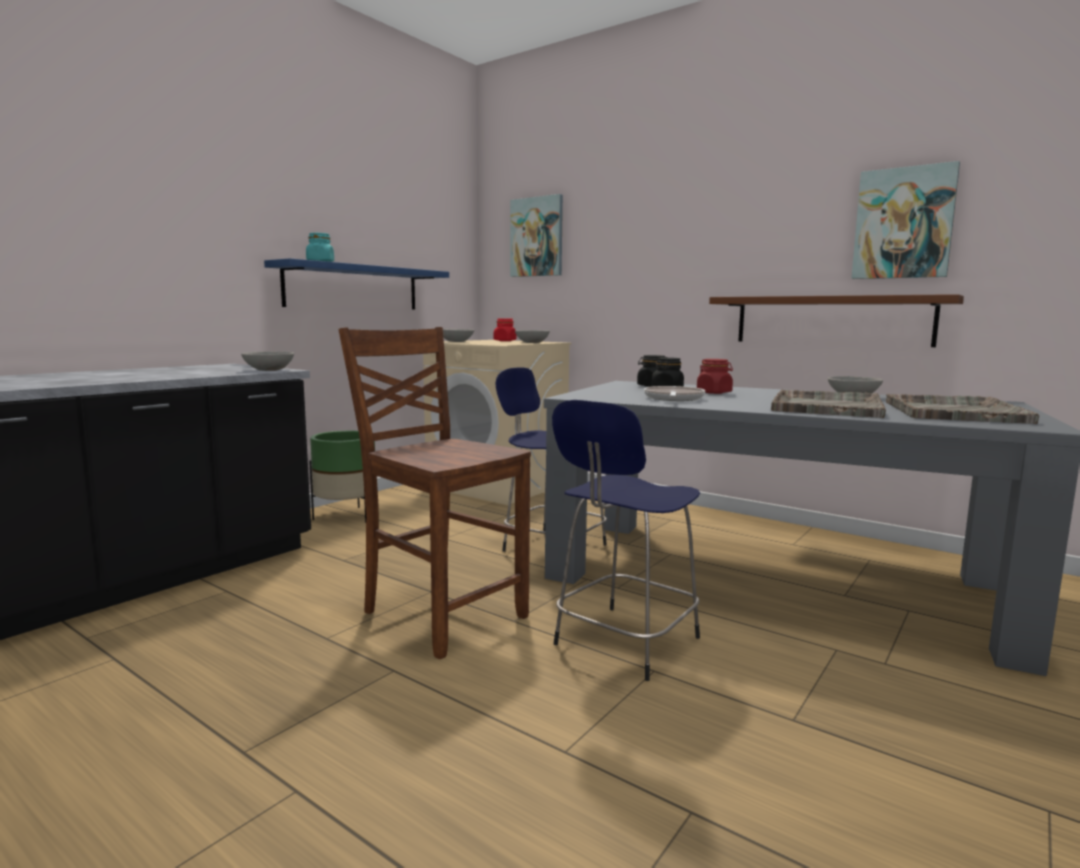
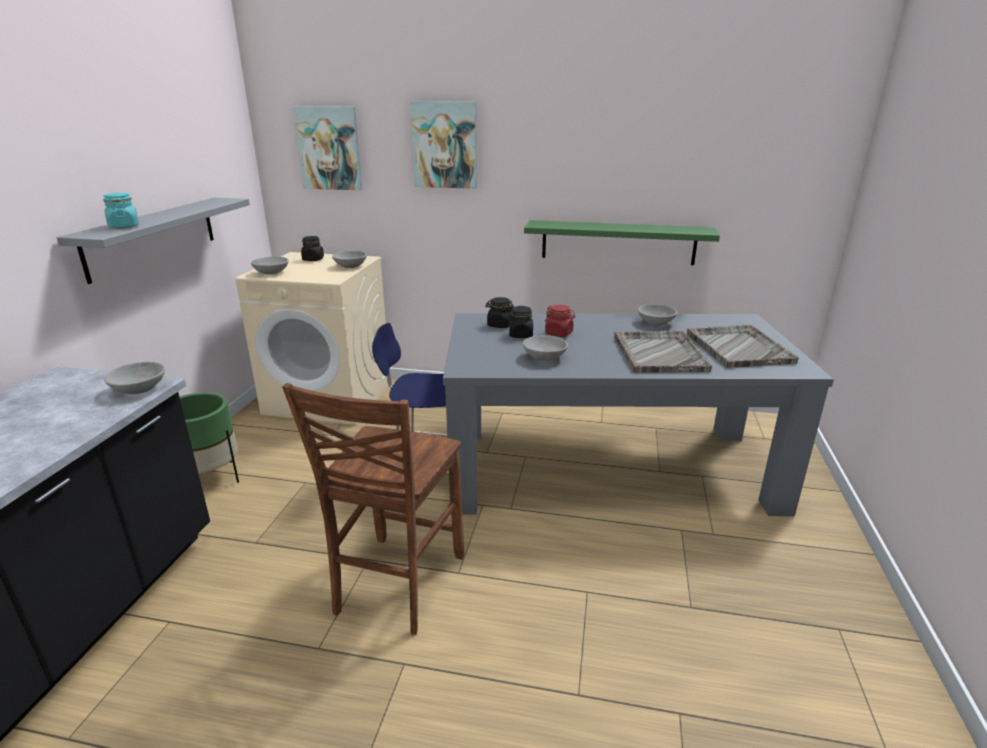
camera: 25 degrees left, 15 degrees up
(353, 287) = (153, 237): blue shelf -> grey shelf
(441, 614) = (396, 585): brown chair -> brown chair turned 90 degrees counterclockwise
(505, 341) = (313, 259): red jar -> black jar
(624, 643) = (551, 570): blue stool -> none
(673, 399) = (544, 357): frying pan -> grey bowl
(831, 320) = (618, 242): brown shelf -> green shelf
(903, 223) = (674, 167): picture -> picture (445, 145)

